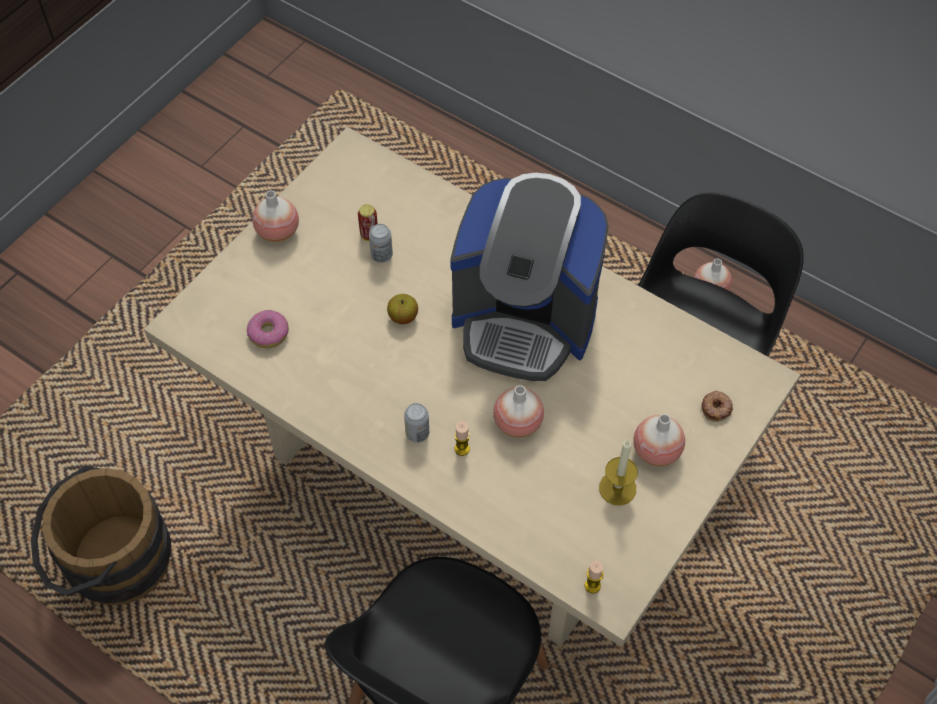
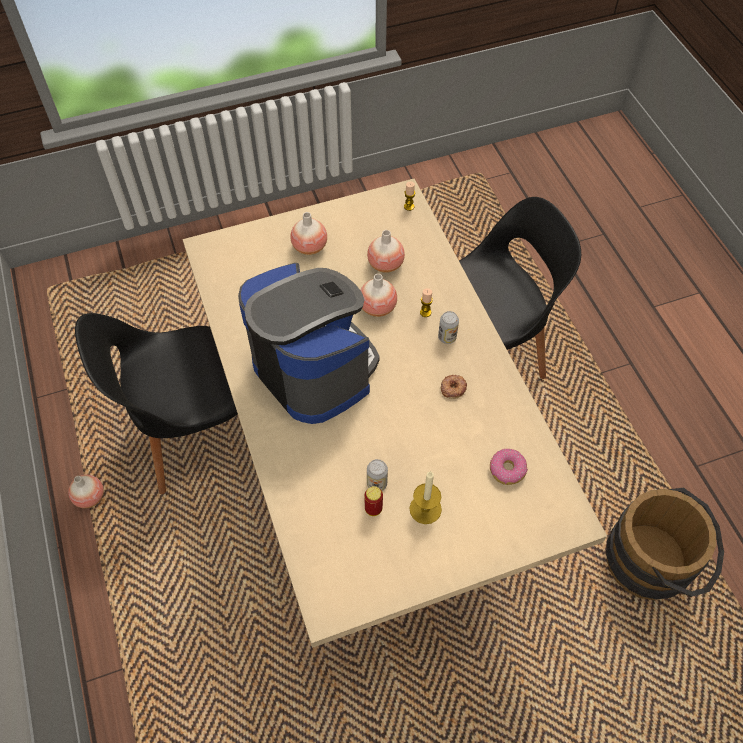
camera: 145 degrees left, 0 degrees up
(278, 231) = (446, 561): vase -> vase (385, 264)
(403, 317) = (397, 422): apple -> none
(617, 488) = (351, 241): candle -> candle (425, 509)
(716, 408) = (251, 249): donut -> donut (453, 388)

